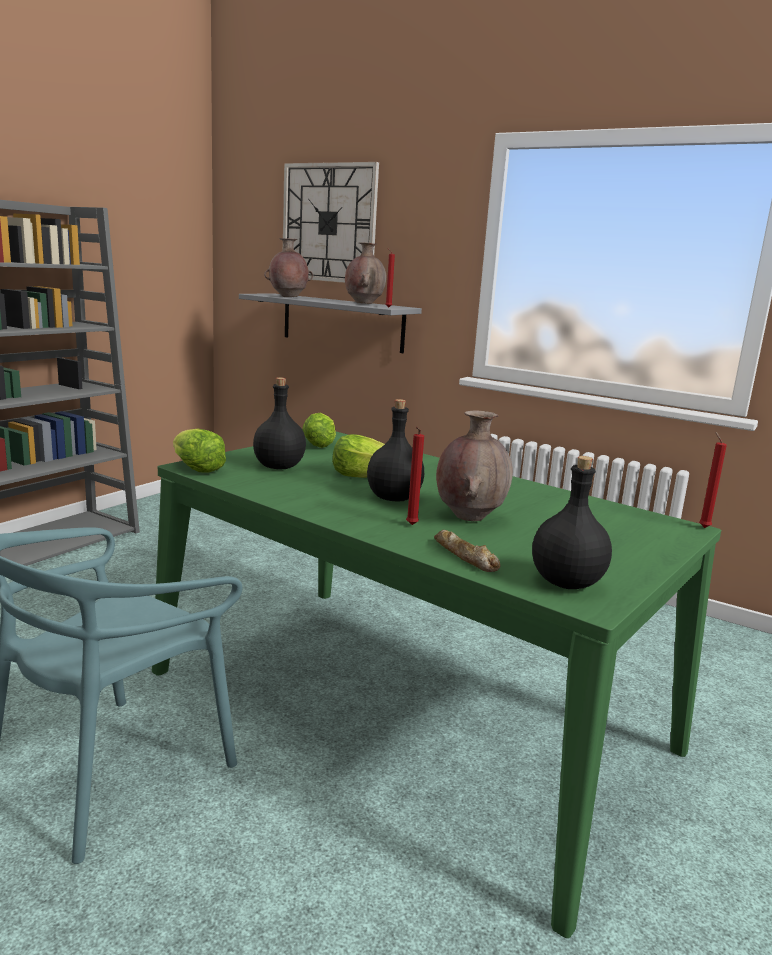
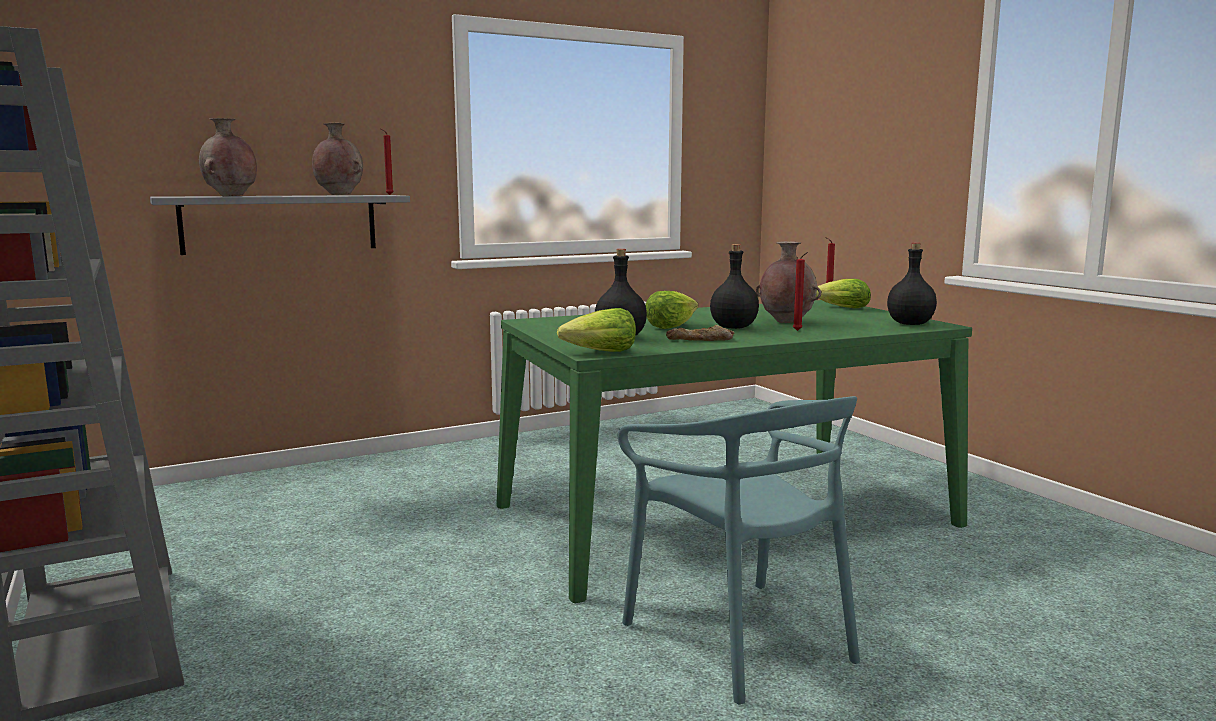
camera: 60 degrees left, 5 degrees down
(321, 443) = (549, 325): lettuce -> lettuce (840, 307)
(329, 223) = (241, 99): wall clock -> none
(464, 557) = (863, 330): bread -> bread (700, 340)

